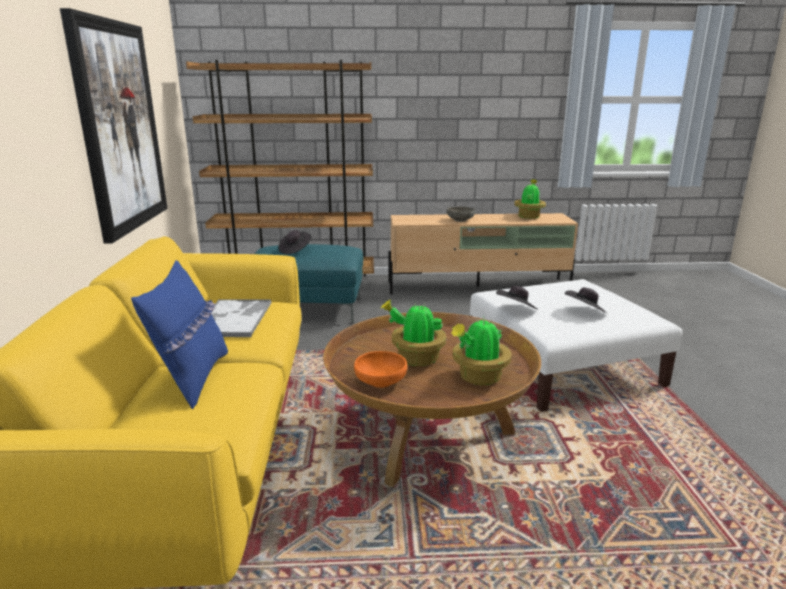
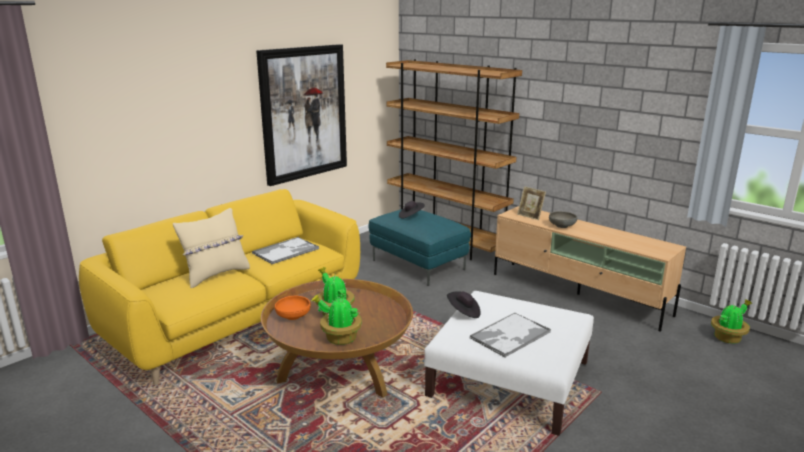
camera: 45 degrees right, 0 degrees up
(193, 378) = (216, 275): blue pillow -> beige pillow
(420, 220) = (530, 216): none -> picture frame
(529, 216) = (637, 240): potted plant -> potted plant (728, 338)
(585, 312) = (509, 335): black hat -> tray

